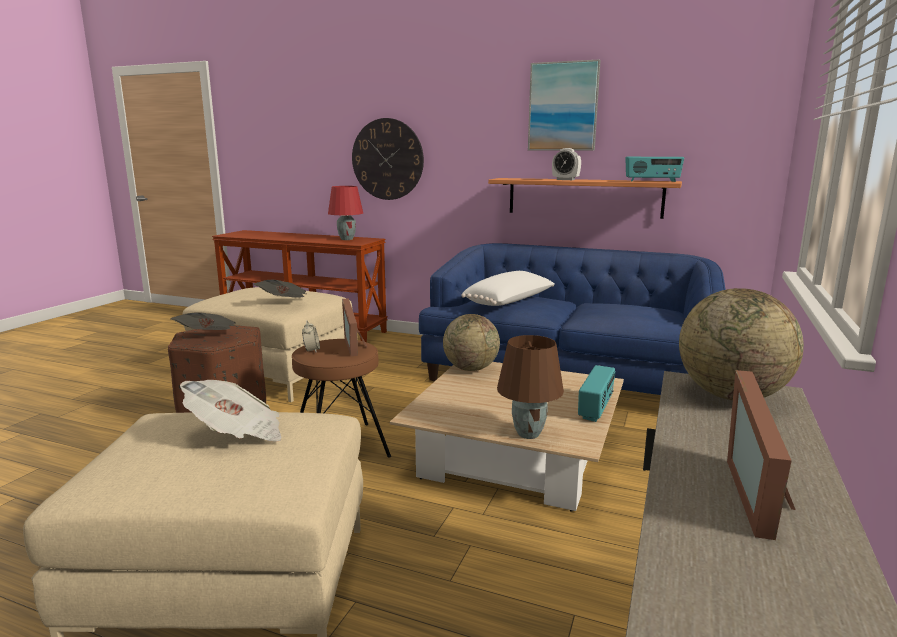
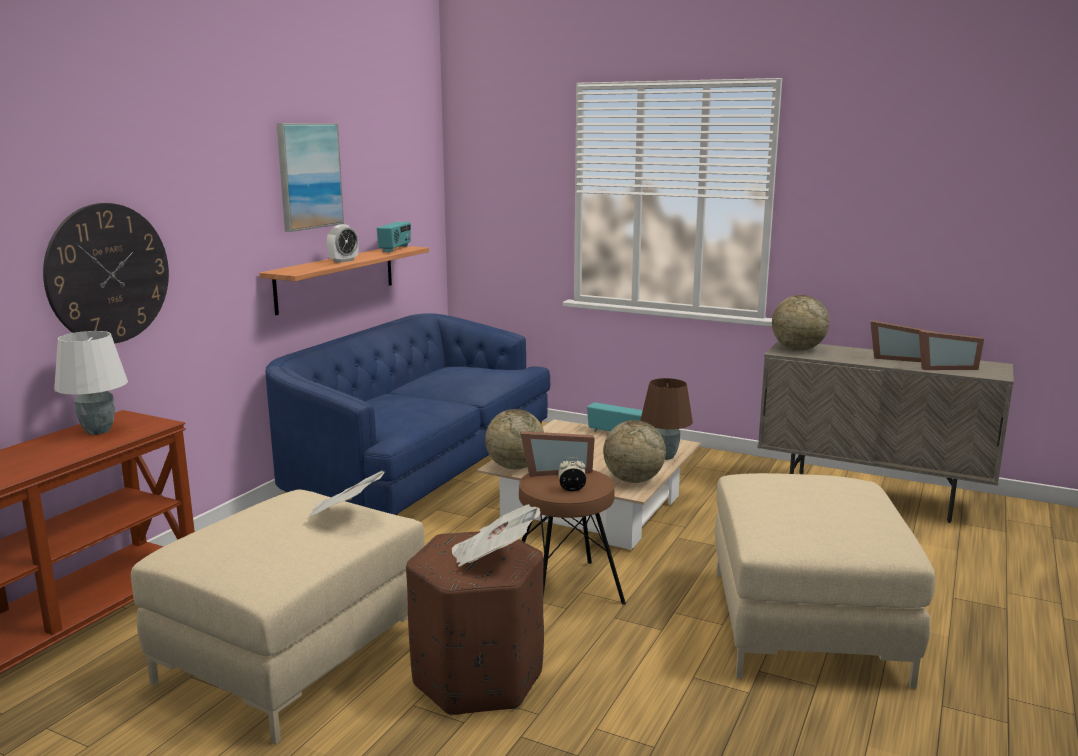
camera: 85 degrees left, 0 degrees up
(237, 434) = (794, 499): newspaper -> none
(347, 239) = (97, 431): red table lamp -> white table lamp
(447, 416) = (633, 480): none -> globe
(510, 302) = (406, 408): white pillow -> none
(715, 551) = (944, 367): none -> picture frame

